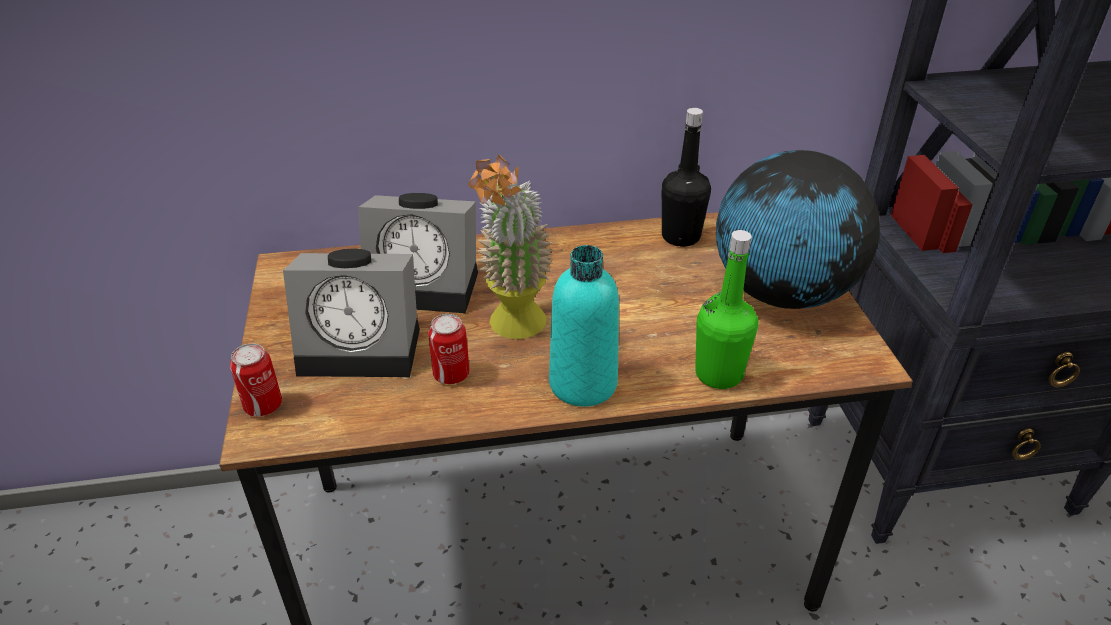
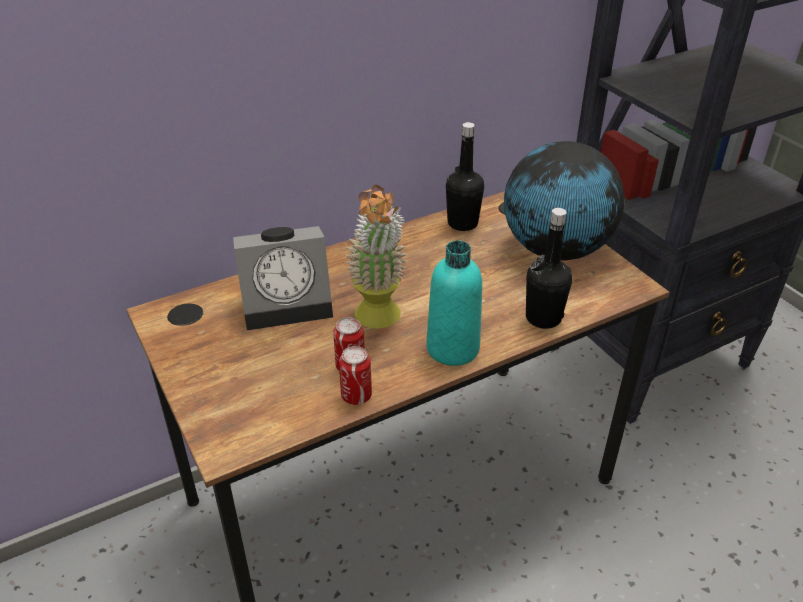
camera: 20 degrees left, 0 degrees up
(263, 405) = (213, 428): can -> can (356, 396)
(365, 347) = (268, 362): alarm clock -> none
(718, 374) = (543, 318): green bottle -> black bottle

